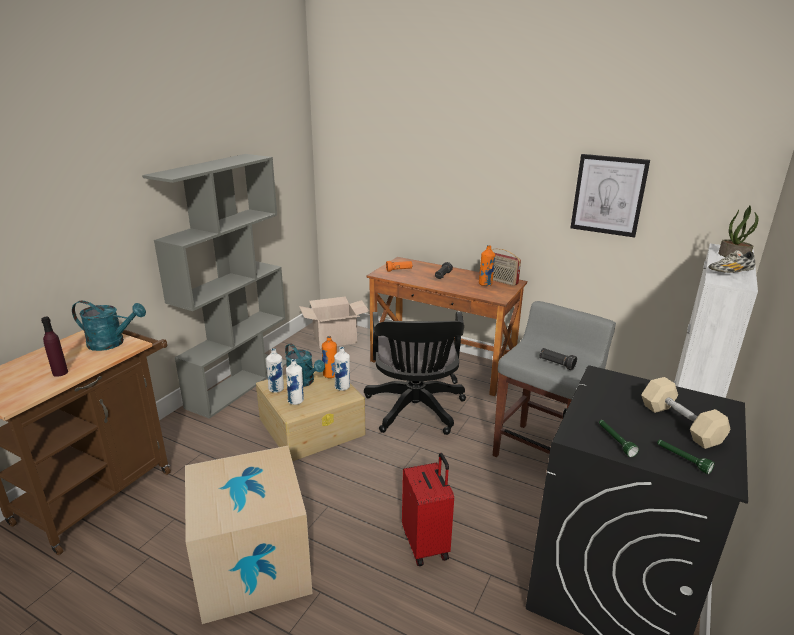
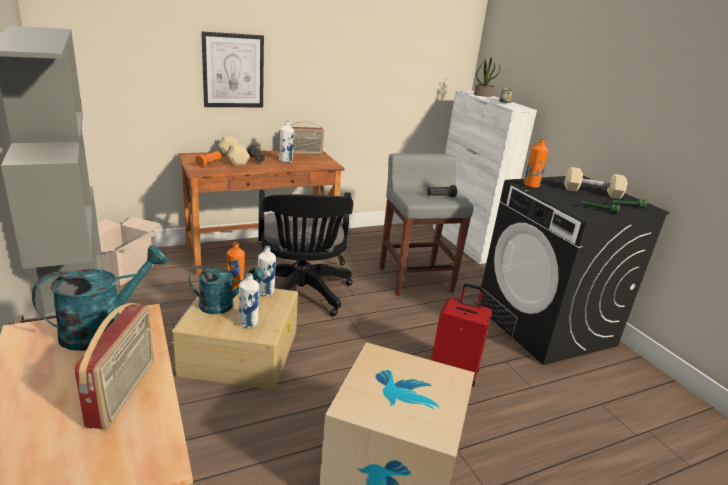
camera: 55 degrees left, 0 degrees up
(60, 373) = (124, 392): purple bottle -> radio
(276, 389) = (209, 324): white bottle -> white bottle (286, 161)
(415, 411) = (301, 295): black office chair -> black office chair turned 45 degrees clockwise
(426, 271) = (233, 159): none -> beige dumbbell
(485, 284) = (300, 158): orange bottle -> orange bottle (531, 185)
(608, 195) = (380, 61): picture -> picture (233, 71)

